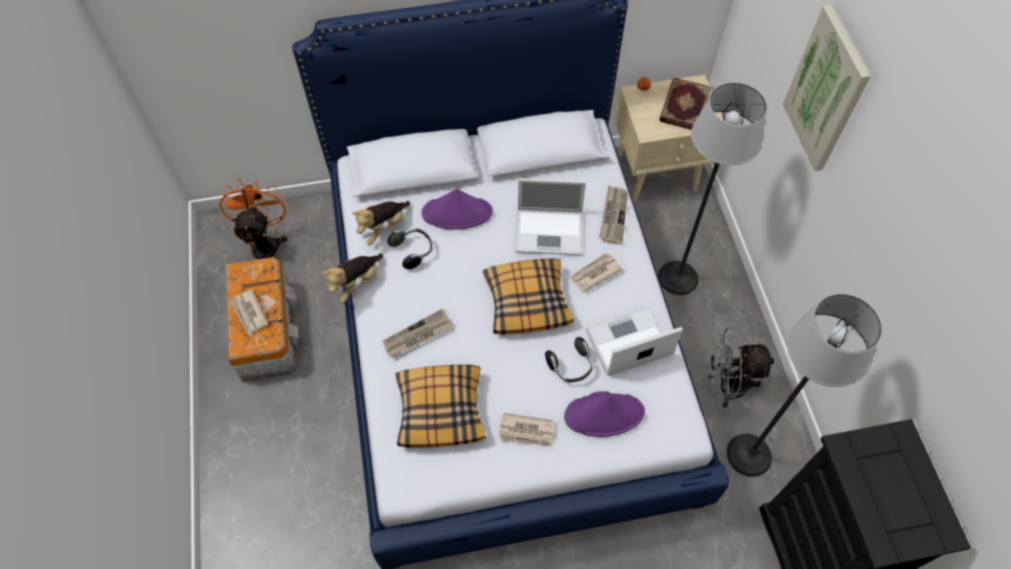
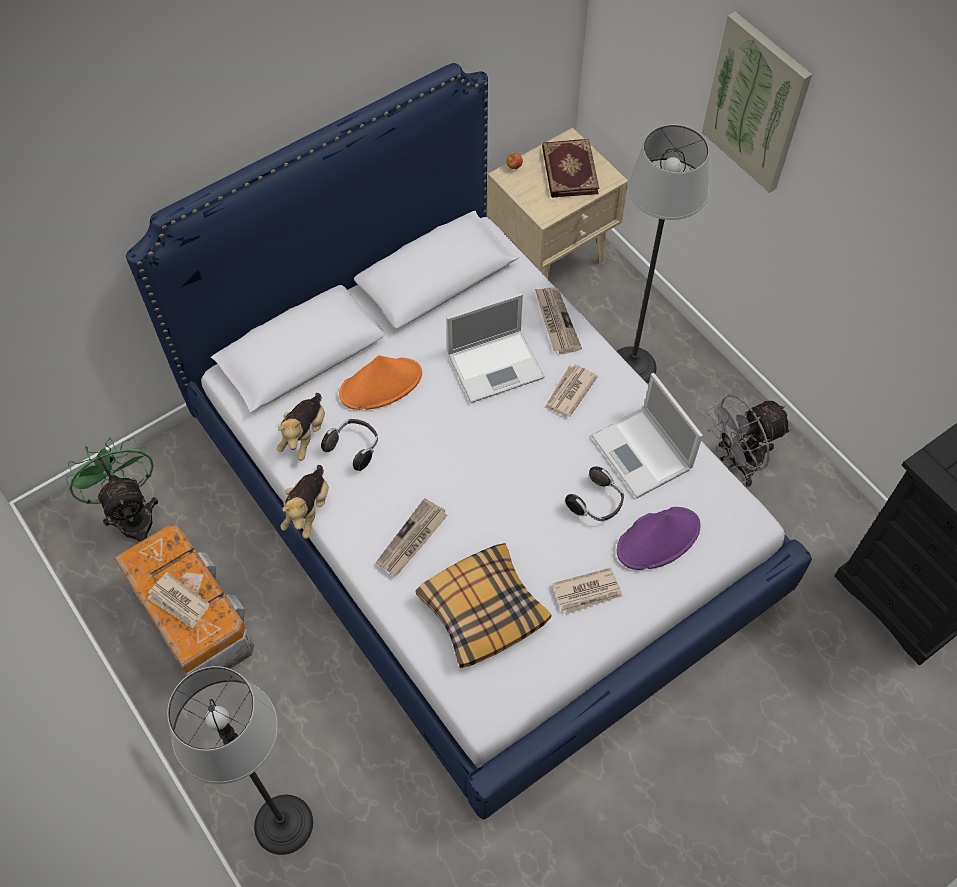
camera: 25 degrees left, 0 degrees up
(265, 243) = (132, 515): orange fan -> green fan
(457, 213) = (381, 384): purple hat -> orange hat
(527, 301) = (513, 452): pillow -> none
(627, 343) = (642, 453): laptop -> laptop turned 75 degrees counterclockwise
(749, 455) = (798, 525): floor lamp -> floor lamp (284, 824)

